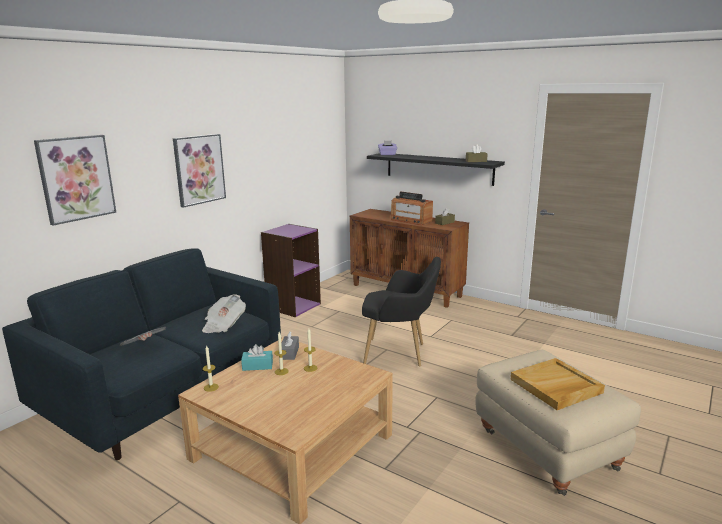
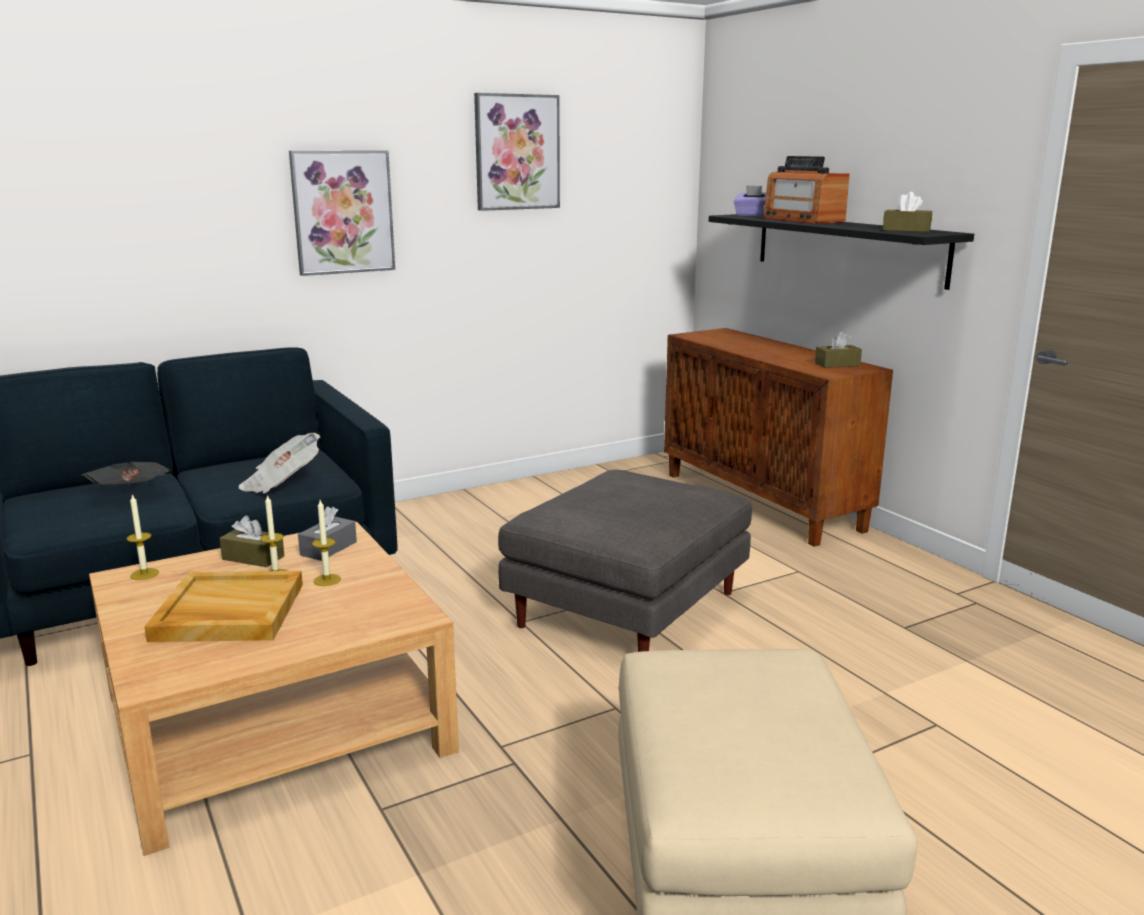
camera: 25 degrees right, 0 degrees up
(76, 178) = (96, 202): picture -> picture (517, 152)
(257, 366) = (253, 558): turquoise tissue box -> brown tissue box
(293, 306) = (526, 491): purple bookcase -> none
(399, 354) = (627, 611): black armchair -> grey ottoman
(411, 220) = (772, 354): radio -> radio (802, 220)
(556, 386) = (728, 731): beige tray -> beige tray (227, 612)

